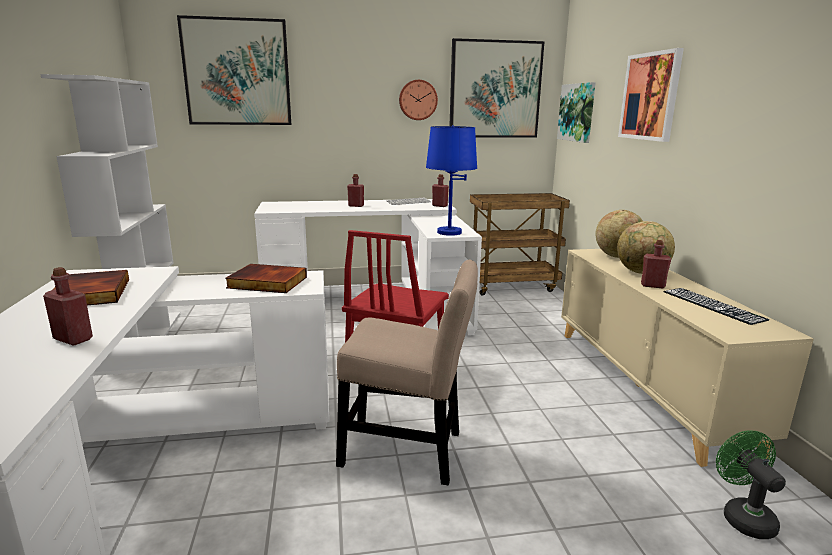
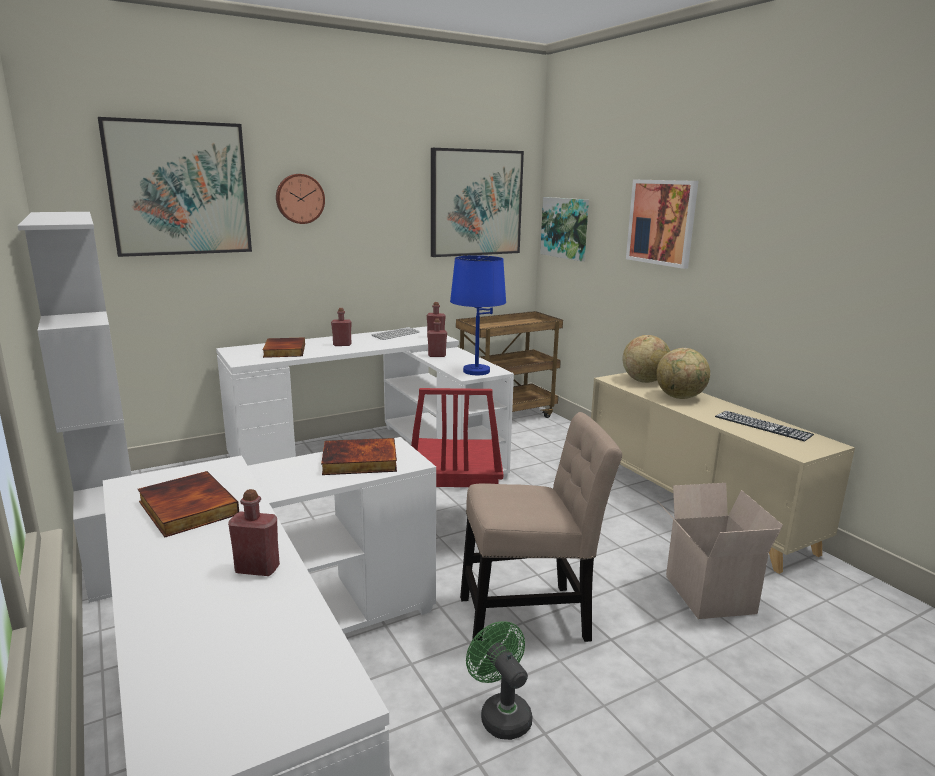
camera: 20 degrees left, 0 degrees up
(306, 206) = (283, 350): none -> book
(418, 100) = (396, 216): wall clock -> wall clock (299, 198)
(600, 469) = (706, 594): none -> cardboard box
(652, 285) = (701, 411): red bottle -> red bottle (437, 355)
(743, 516) = (831, 609): green fan -> green fan (501, 714)

